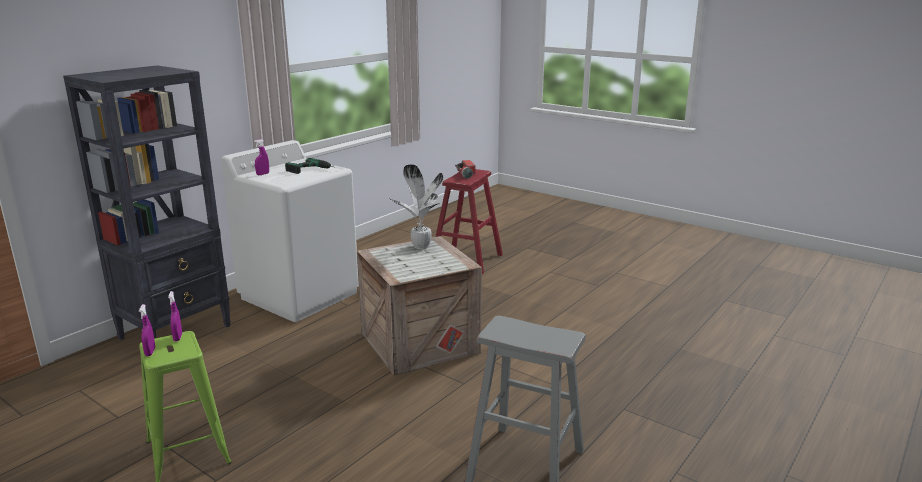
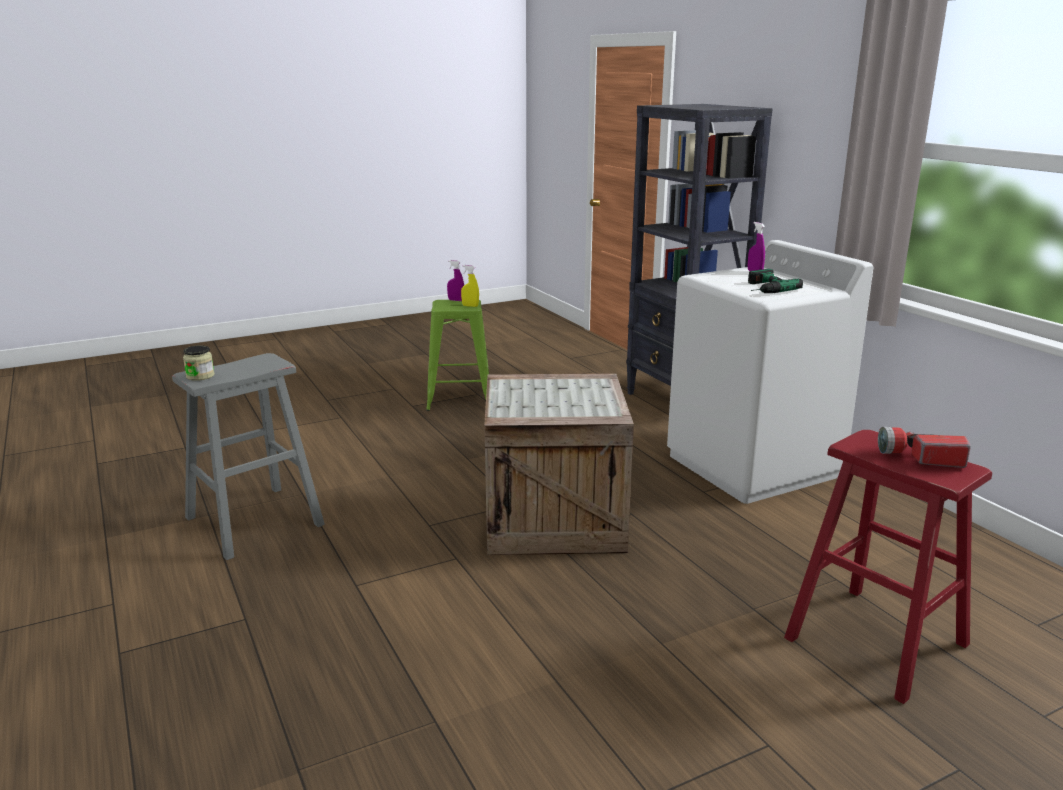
camera: 115 degrees right, 0 degrees up
(178, 337) = (470, 306): purple spray bottle -> yellow spray bottle
(420, 247) = (595, 404): potted plant -> none
(561, 340) = (200, 376): none -> jar

